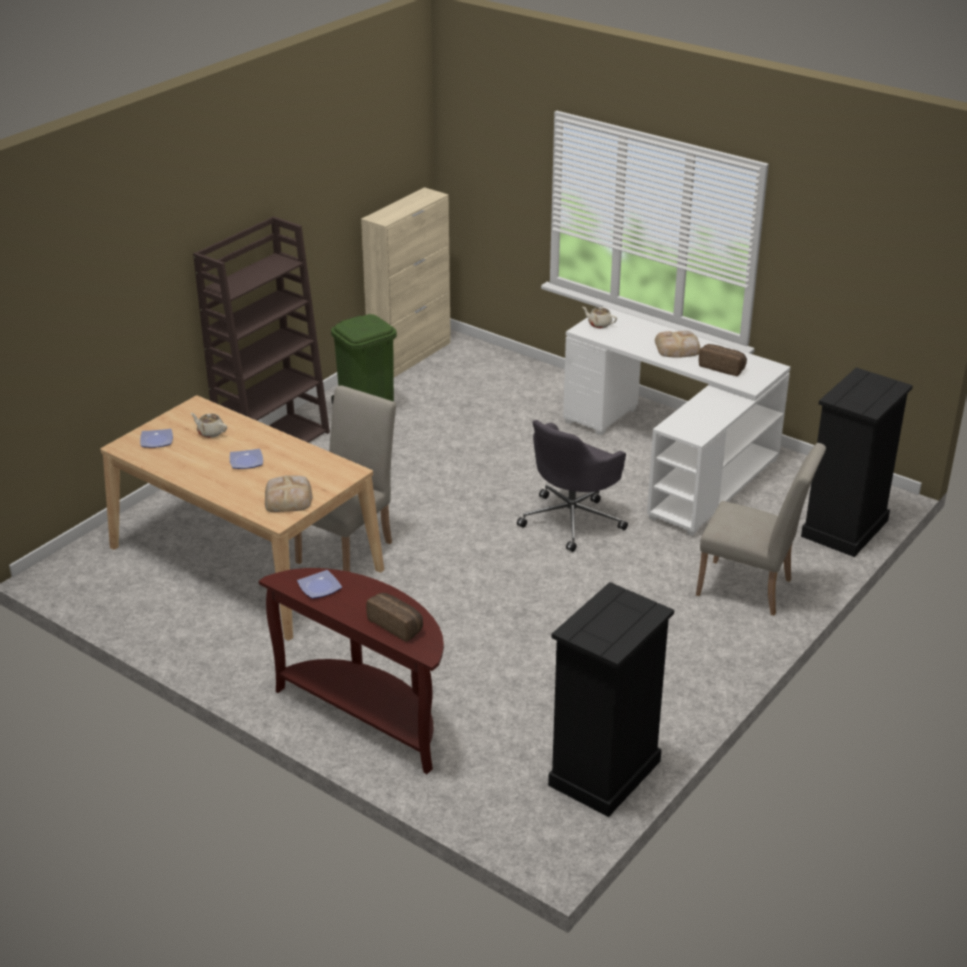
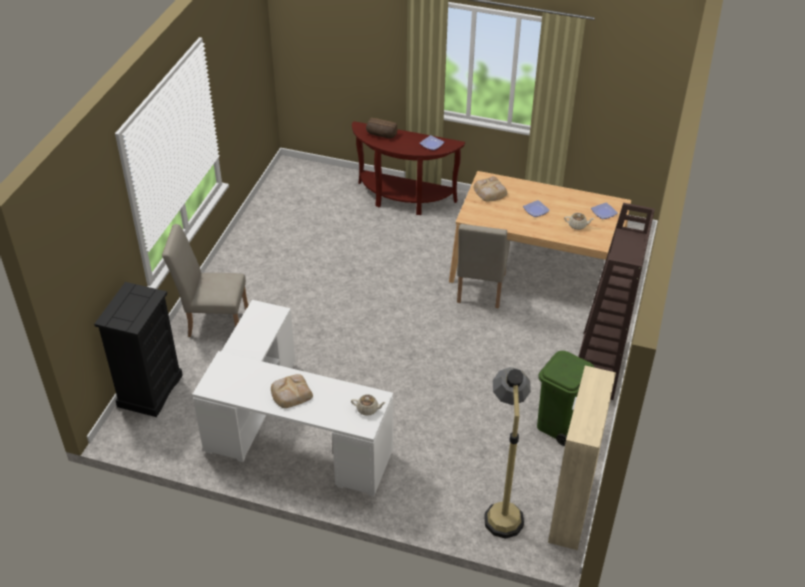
camera: 160 degrees right, 10 degrees up
(475, 369) = (502, 505): none -> floor lamp
(572, 520) = (346, 350): grey office chair -> none
(604, 773) = (275, 199): black dresser -> none
(722, 367) = (249, 377): bread -> none

